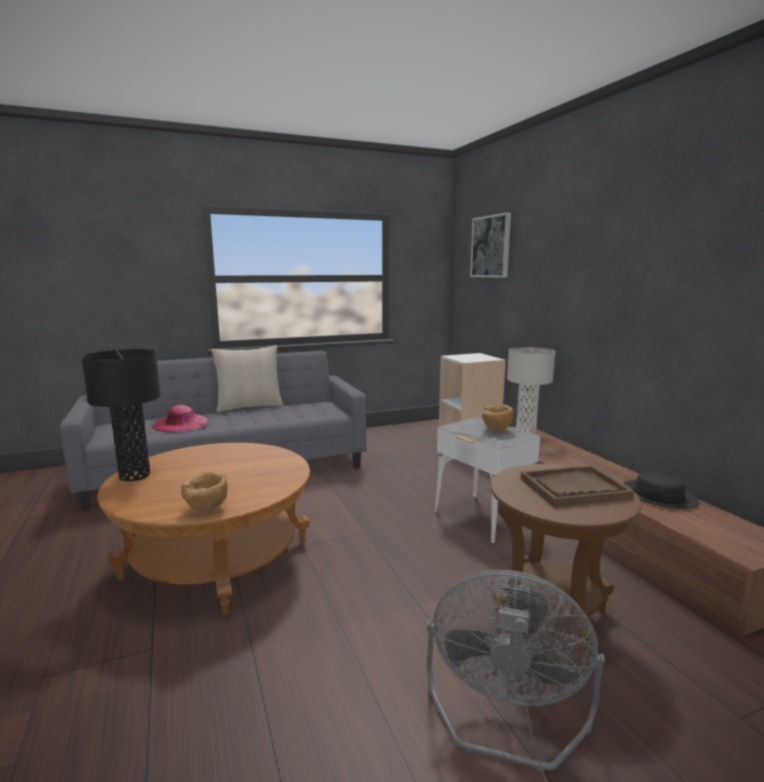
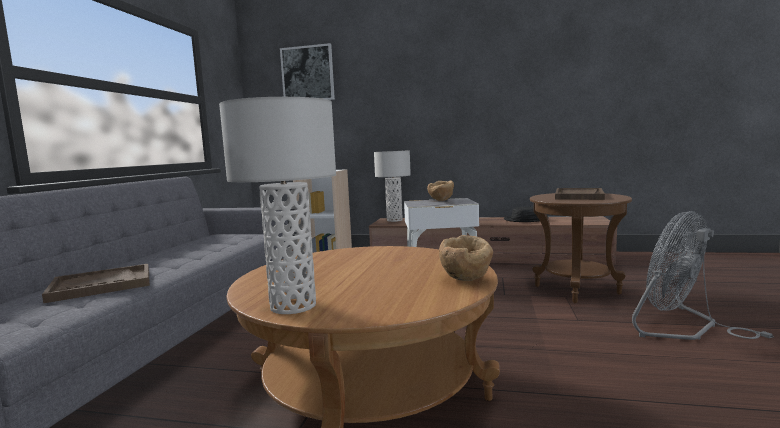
camera: 55 degrees left, 5 degrees down
(134, 475) = (292, 306): black table lamp -> white table lamp
(181, 423) = (101, 285): pink hat -> brown tray
(249, 406) = (133, 256): beige pillow -> none

